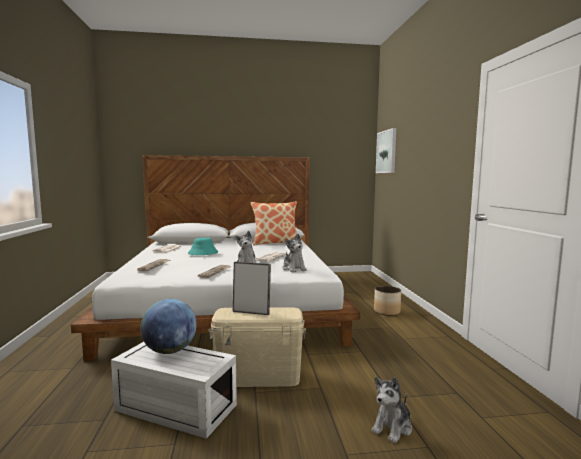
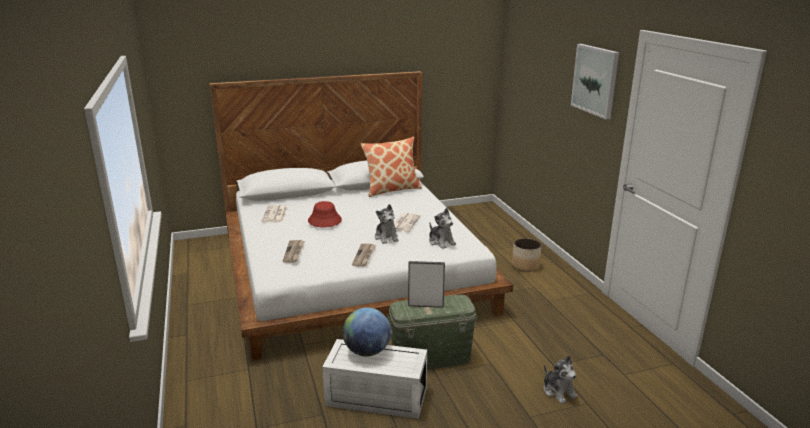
camera: 10 degrees left, 15 degrees up
(203, 253) = (324, 220): turquoise hat -> red hat
(258, 376) = (431, 358): beige storage box -> green storage box
(386, 152) = (518, 65): picture -> picture (595, 80)
(392, 427) = (558, 391): plush toy -> plush toy turned 60 degrees counterclockwise

